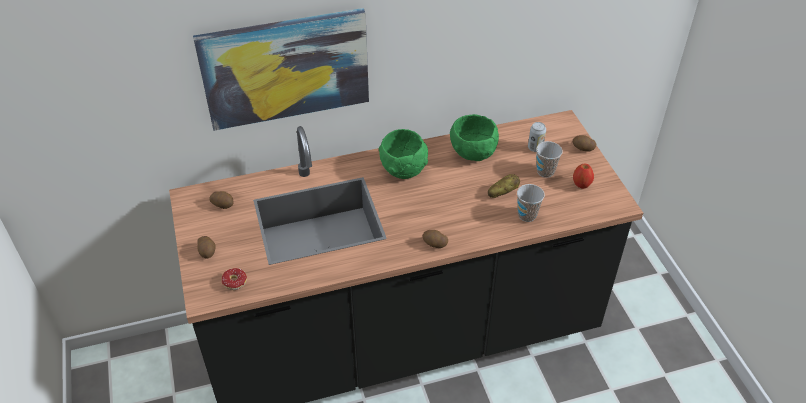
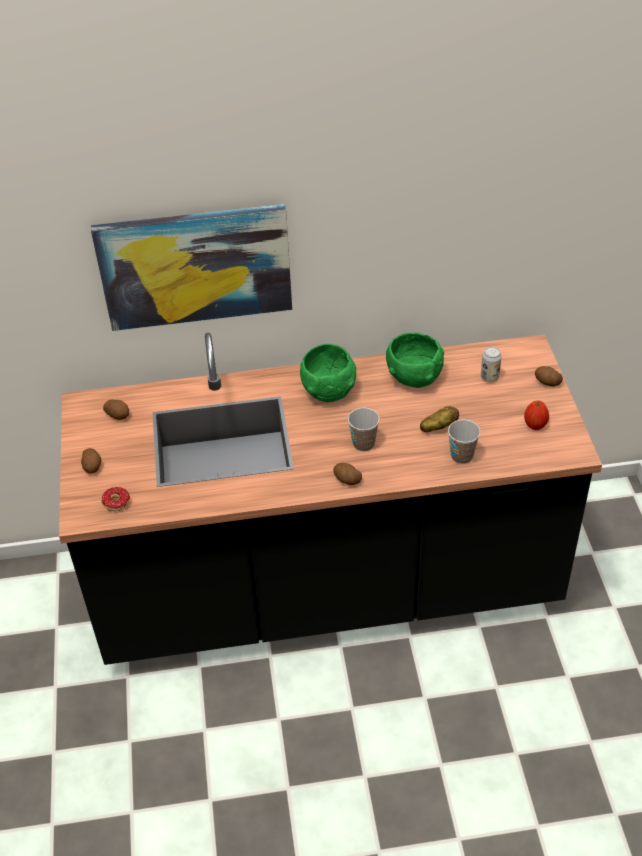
camera: 10 degrees right, 0 degrees up
(545, 171) = (495, 406): cup -> cup (363, 444)

